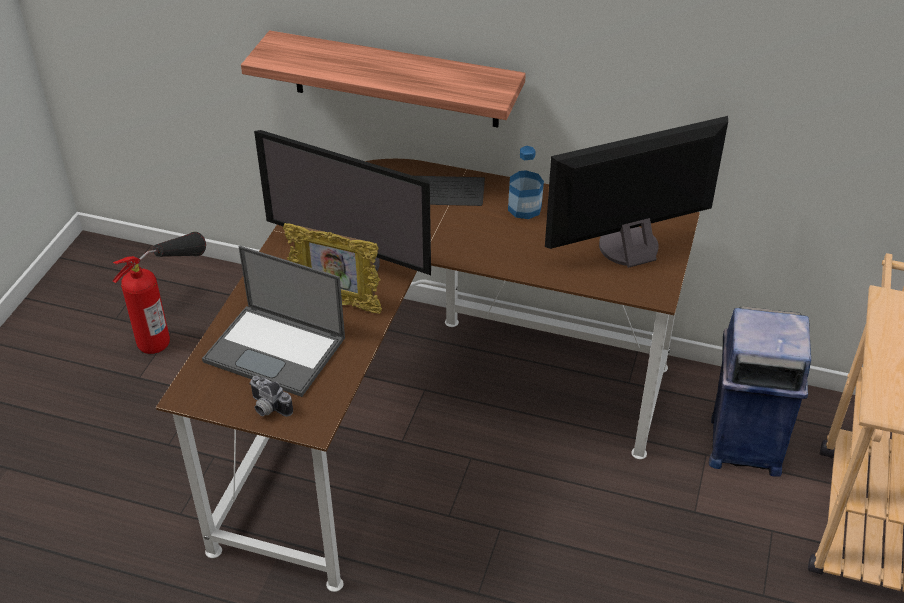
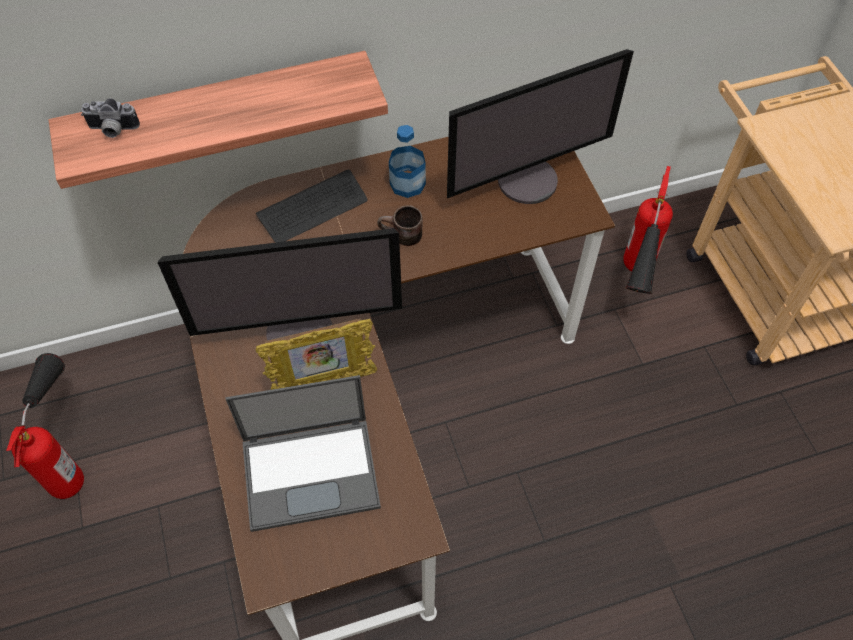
camera: 35 degrees left, 15 degrees up
(267, 408) = (359, 542): camera -> camera (112, 130)
(485, 240) = (401, 237): none -> brown mug
(628, 248) = (527, 179): monitor -> monitor turned 150 degrees counterclockwise
(743, 445) = (633, 285): blue trash can -> fire extinguisher

